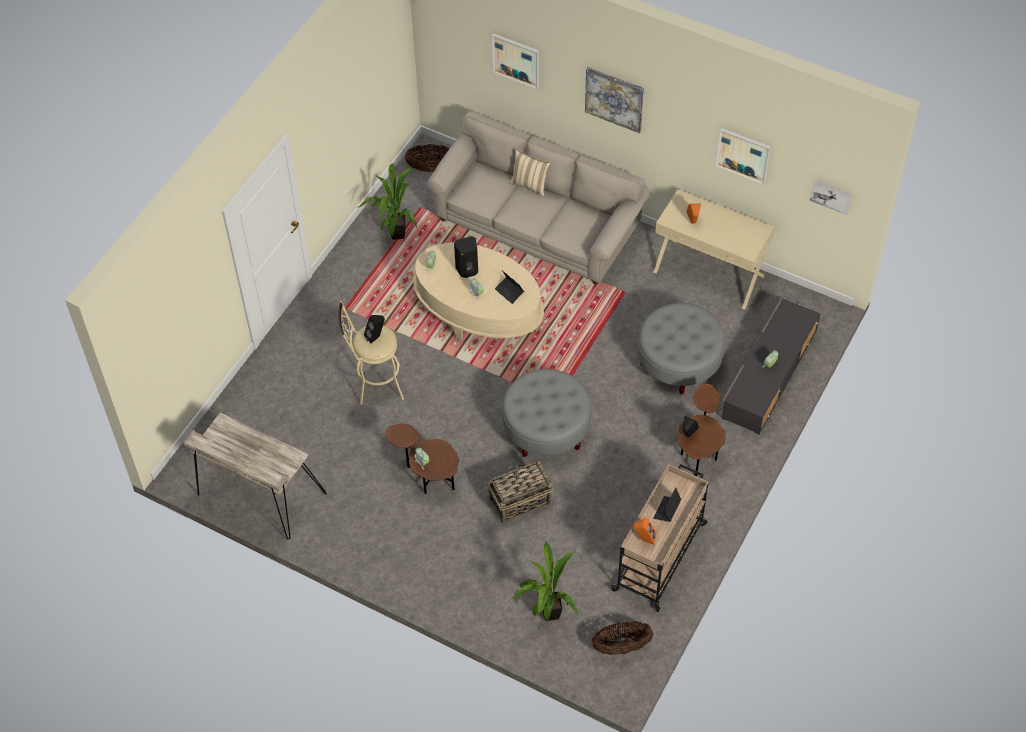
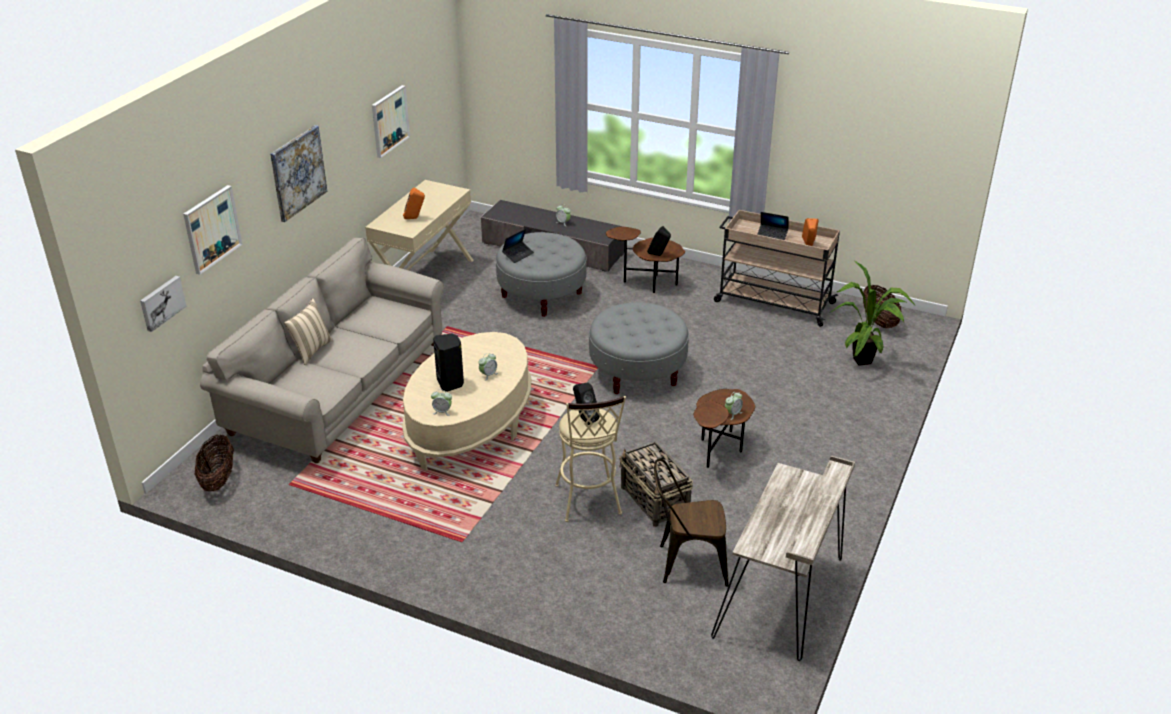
camera: 95 degrees left, 20 degrees down
(301, 440) = (686, 563): none -> brown chair
(394, 235) = (335, 504): potted plant -> none
(509, 292) = (486, 352): laptop -> laptop (518, 255)
(519, 501) = (734, 385): basket -> basket (655, 501)
(831, 196) = (441, 95): picture -> picture (161, 303)

